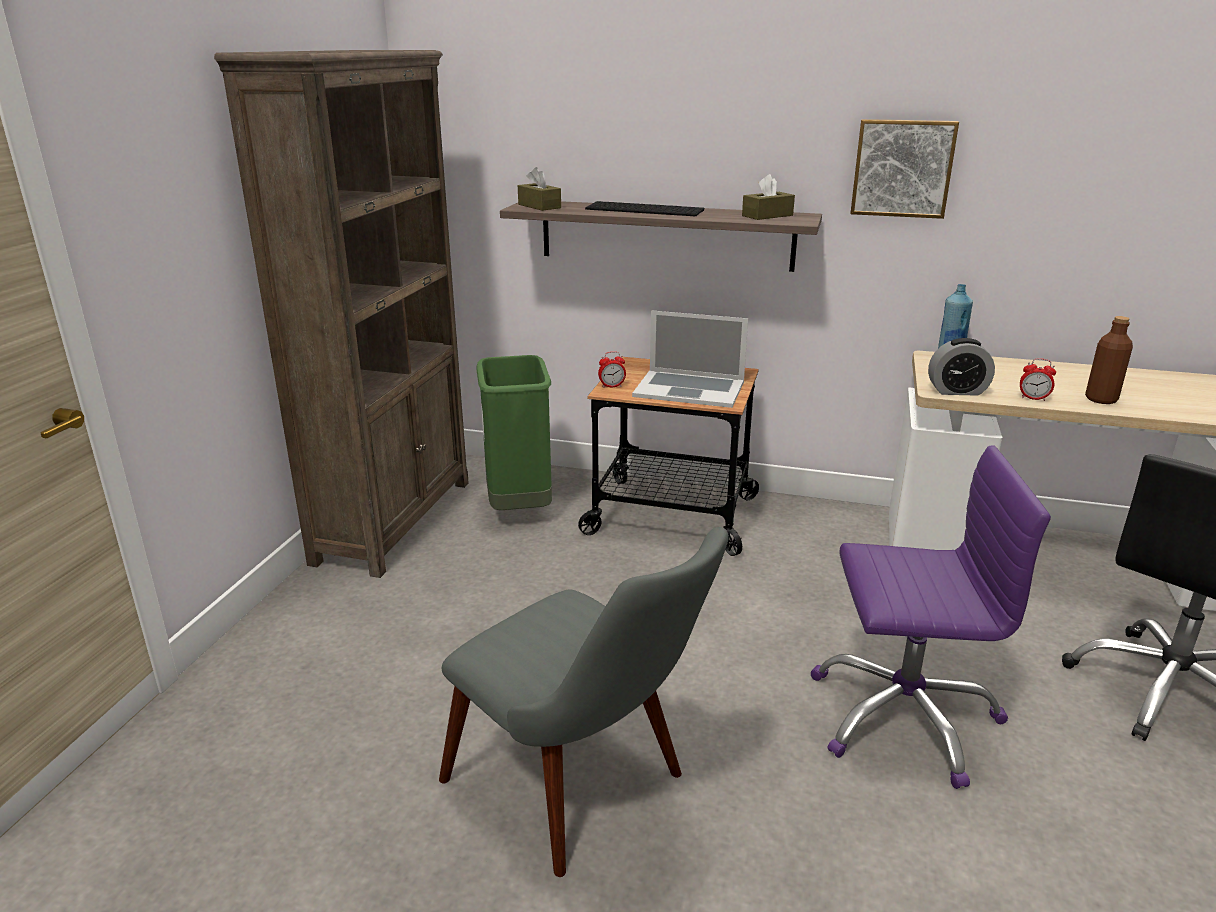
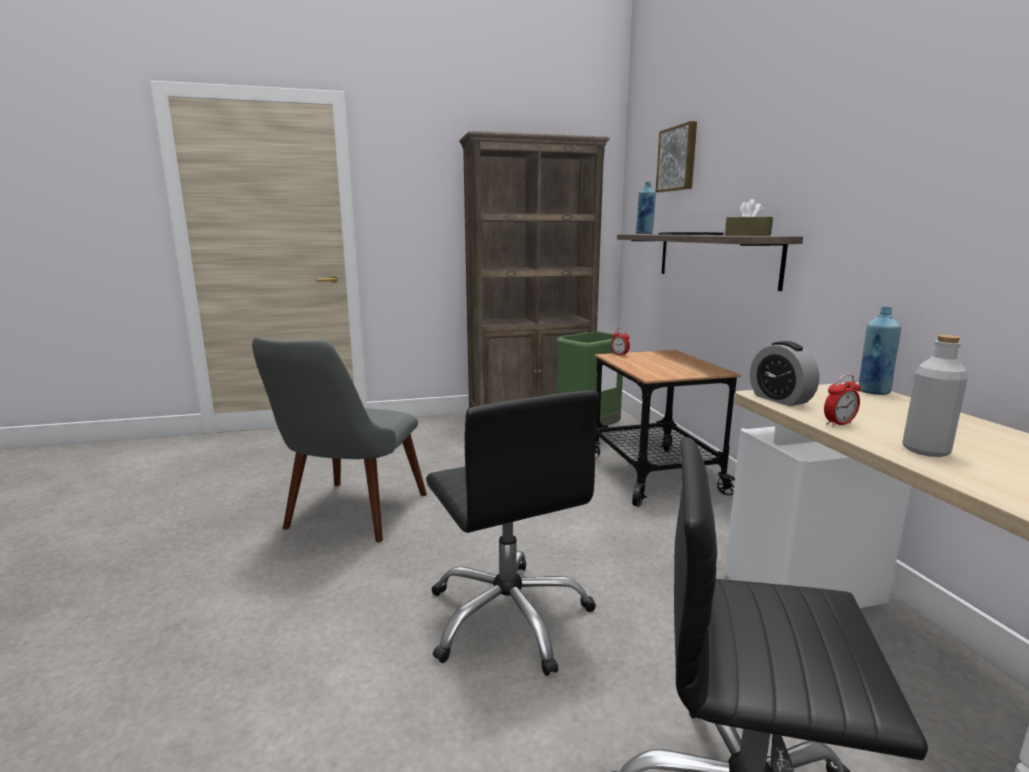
camera: 60 degrees right, 10 degrees down
(539, 206) = (644, 234): brown tissue box -> blue bottle
(689, 389) = (655, 367): laptop -> none
(902, 168) = (865, 185): picture -> picture (678, 159)
(903, 715) = (509, 617): purple office chair -> black office chair
(1033, 398) = (839, 424): alarm clock -> alarm clock turned 105 degrees counterclockwise
(1101, 399) = (925, 450): brown bottle -> grey bottle

